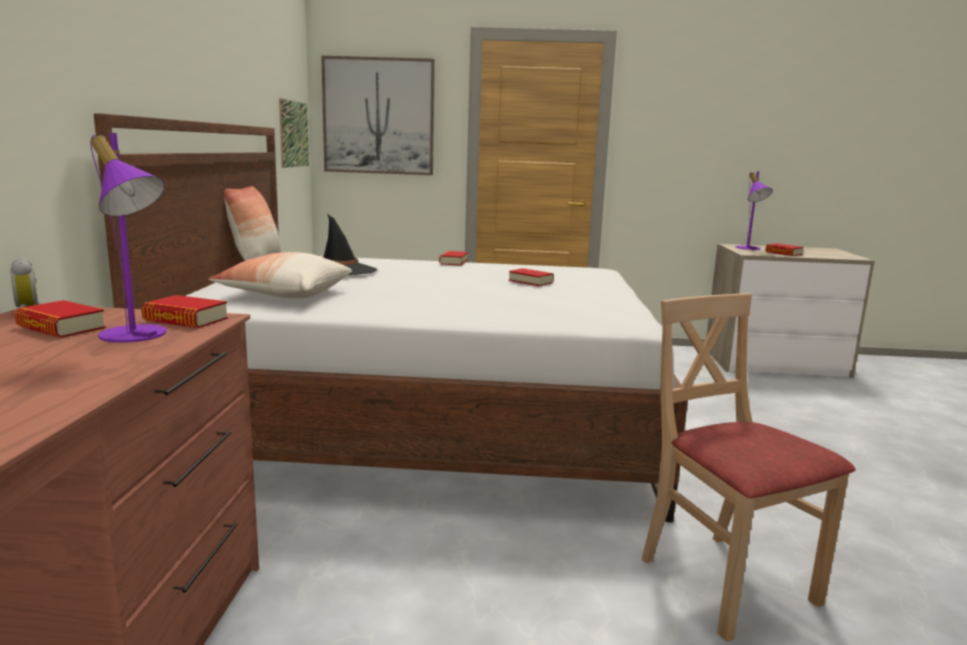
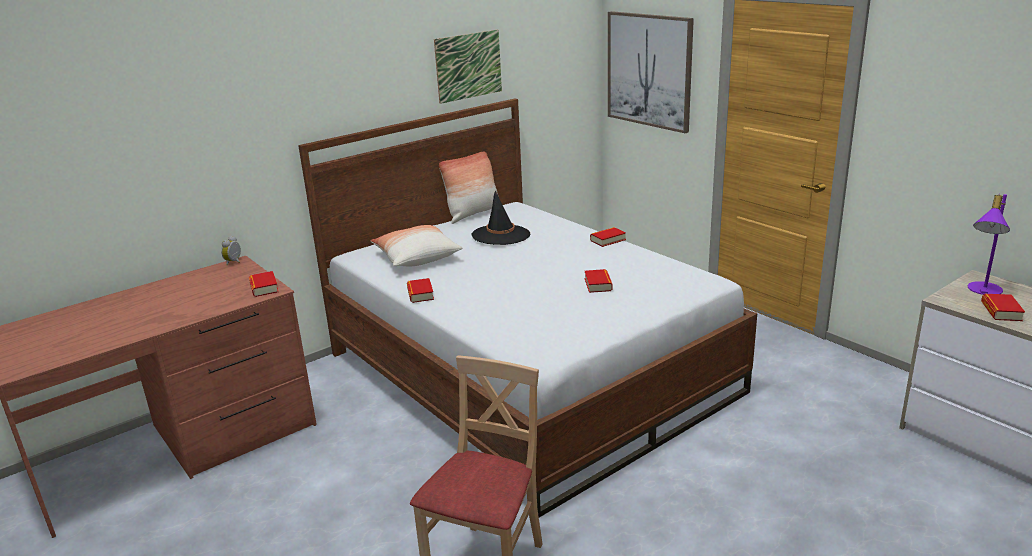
camera: 50 degrees right, 10 degrees up
(61, 327) = (221, 280): book -> book (420, 294)
(137, 336) = (227, 296): purple table lamp -> none
(294, 134) = (567, 89): picture -> picture (468, 66)

